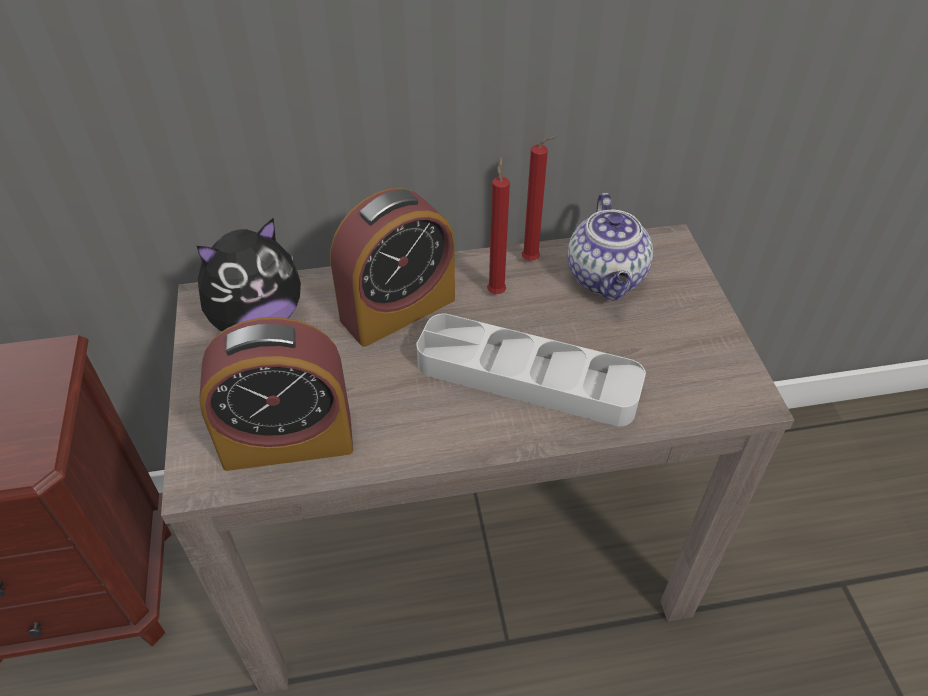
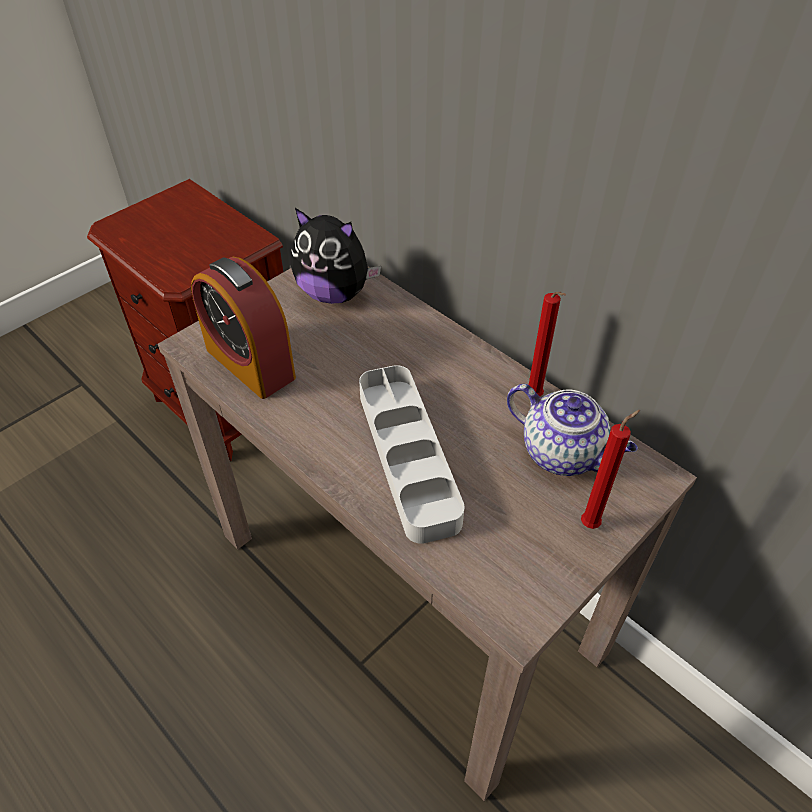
camera: 55 degrees right, 0 degrees up
(398, 309) = (408, 351): alarm clock -> none
(496, 291) = (479, 393): red candle -> red candle (592, 523)
(607, 279) = (563, 454): teapot -> teapot turned 105 degrees counterclockwise

